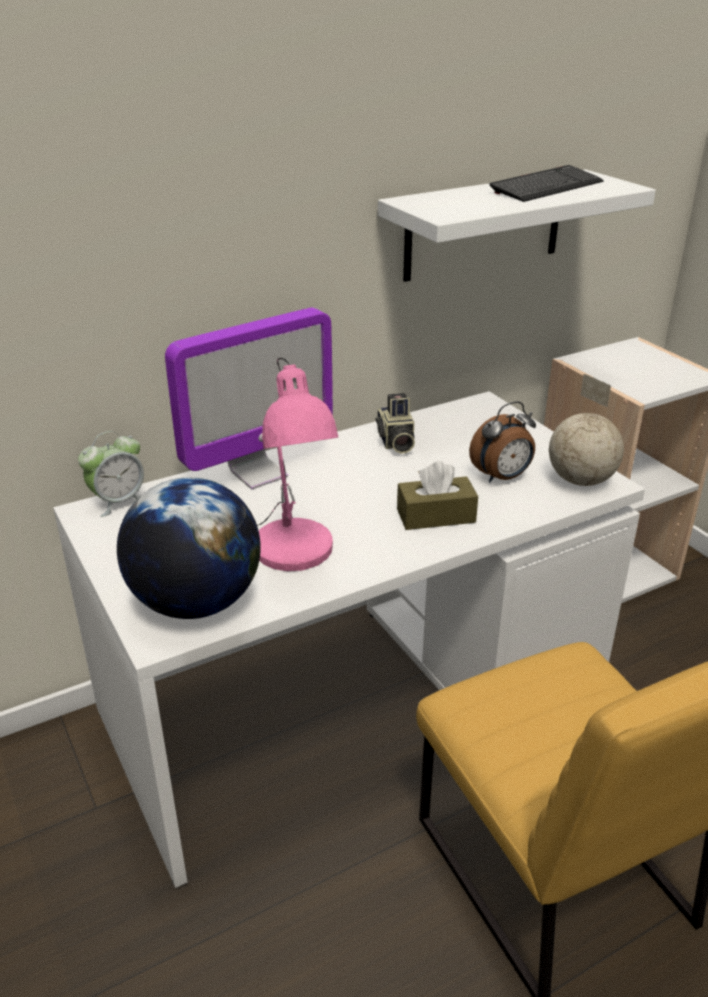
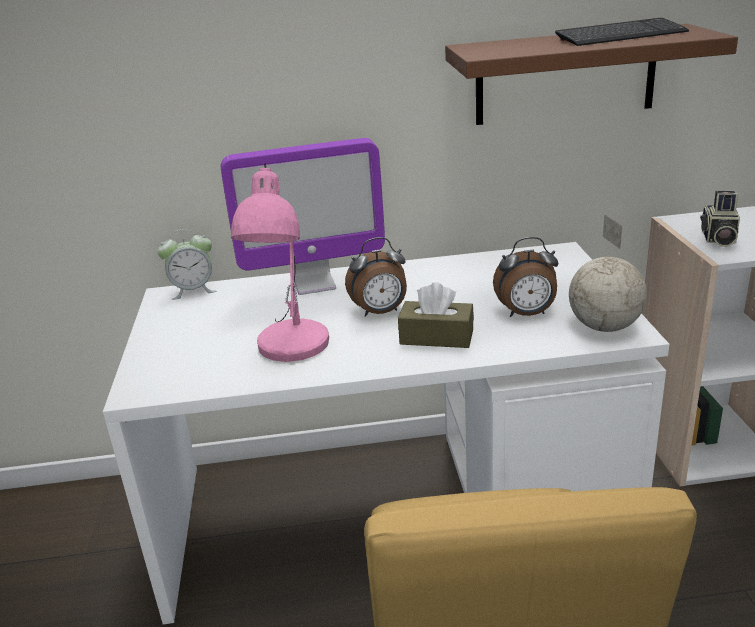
camera: 25 degrees right, 5 degrees down
(196, 603) = (185, 372): globe -> none
(357, 497) = (380, 312): none -> alarm clock
(395, 442) = (450, 274): camera -> camera (717, 239)
(484, 225) = (565, 76): white shelf -> brown shelf

